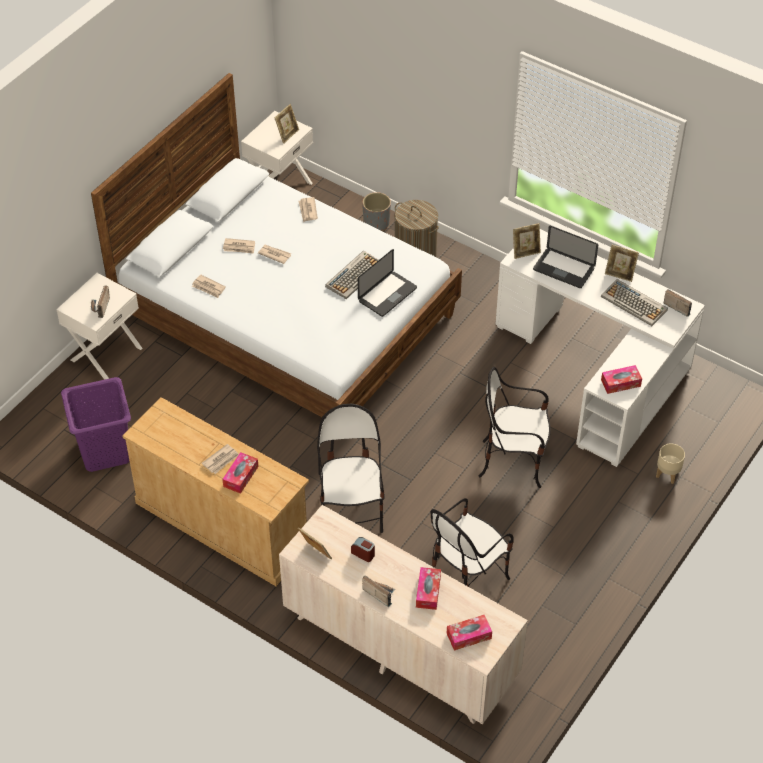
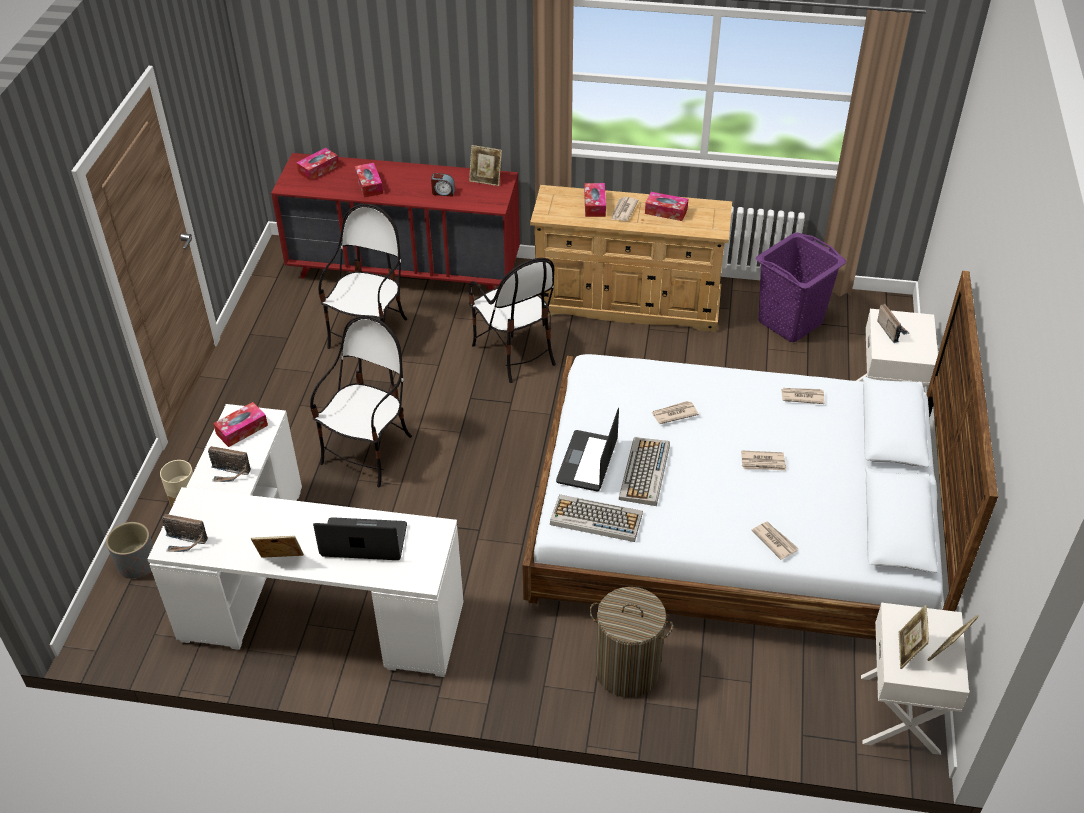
camera: 155 degrees right, 5 degrees down
(186, 445) = (666, 211): none -> tissue box
(239, 247) = (813, 457): newspaper -> newspaper (674, 414)
(376, 223) = (719, 709): grey planter -> grey planter (137, 564)
(379, 593) = (412, 173): radio -> radio (230, 474)
(399, 648) = (405, 270): beige dresser -> red dresser
(513, 461) = (369, 452): chair -> chair turned 45 degrees counterclockwise
(525, 252) = (428, 547): picture frame -> picture frame (947, 652)
(634, 303) = (248, 525): keyboard -> keyboard (595, 519)

